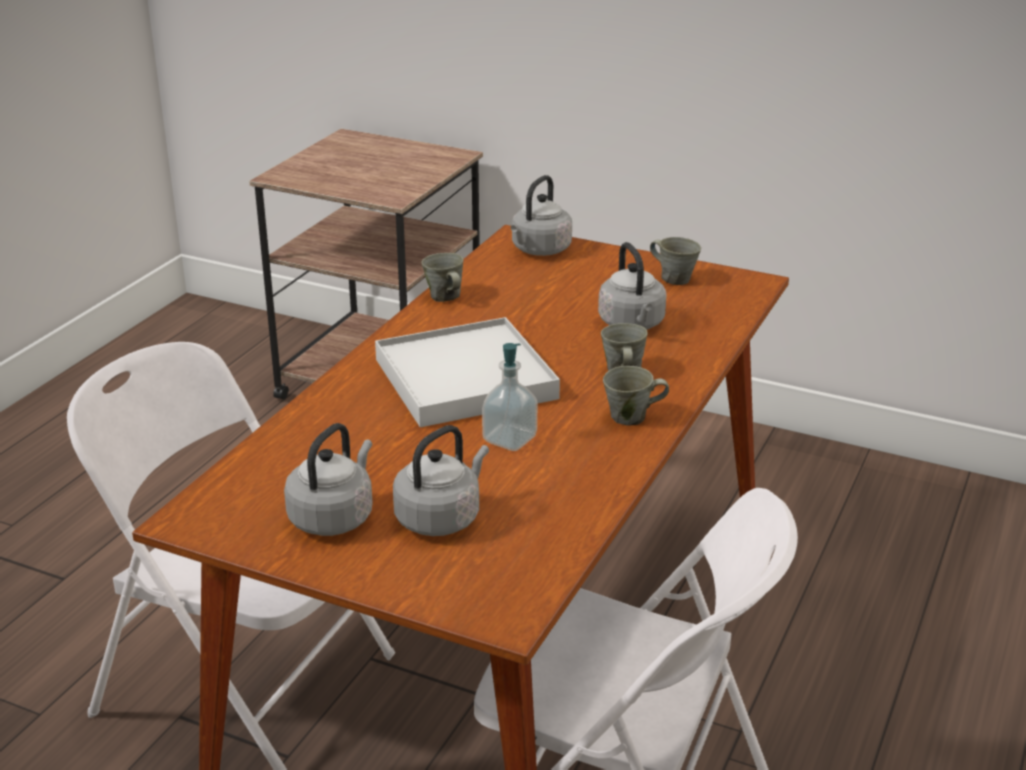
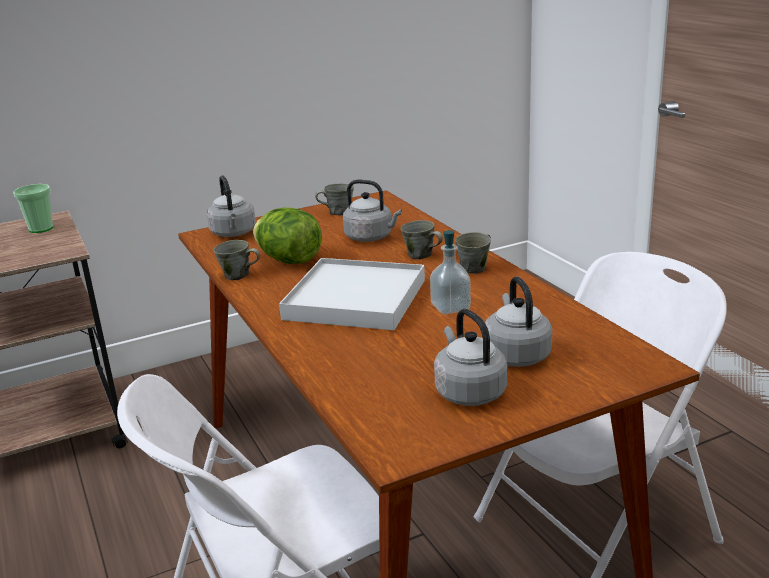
camera: 50 degrees left, 5 degrees down
(425, 162) = (41, 229): none -> cup
(513, 306) = (289, 260): none -> lettuce

